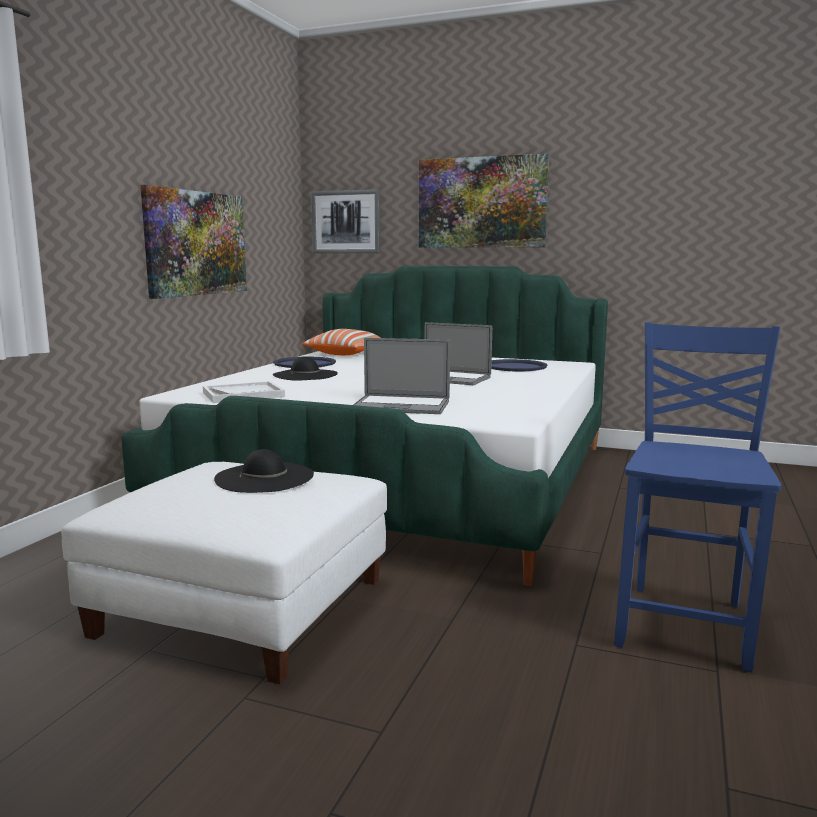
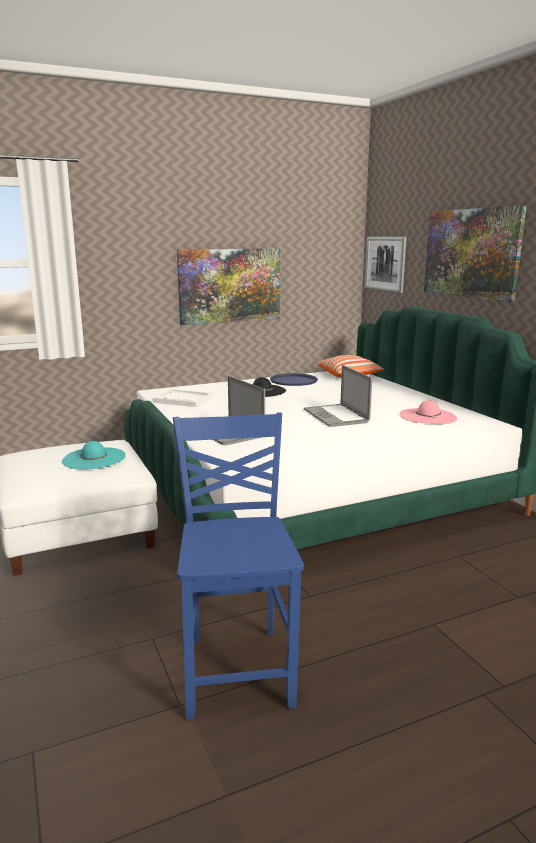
camera: 45 degrees right, 5 degrees up
(264, 477) = (94, 458): black hat -> turquoise hat
(514, 367) = (427, 416): blue tray -> pink hat
(685, 623) = (238, 669): blue chair -> blue chair turned 75 degrees counterclockwise

